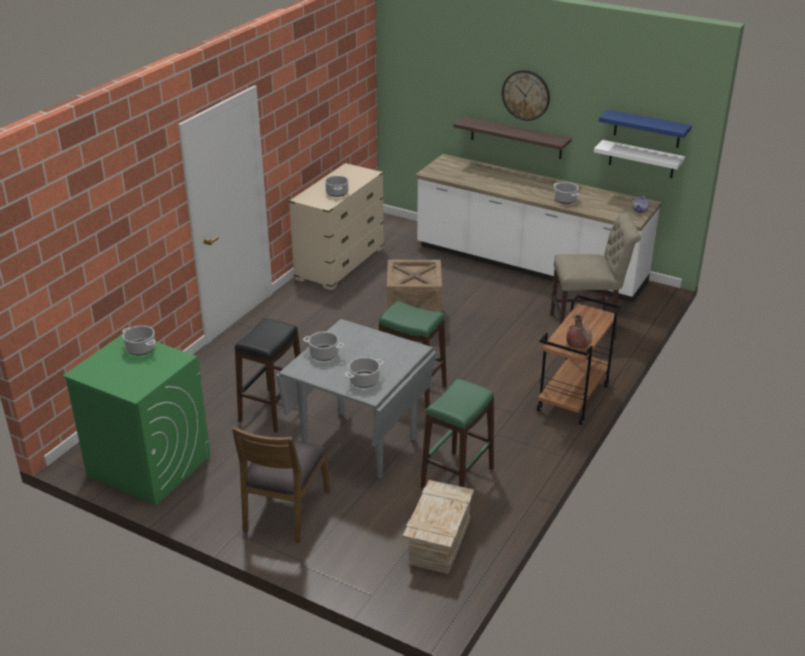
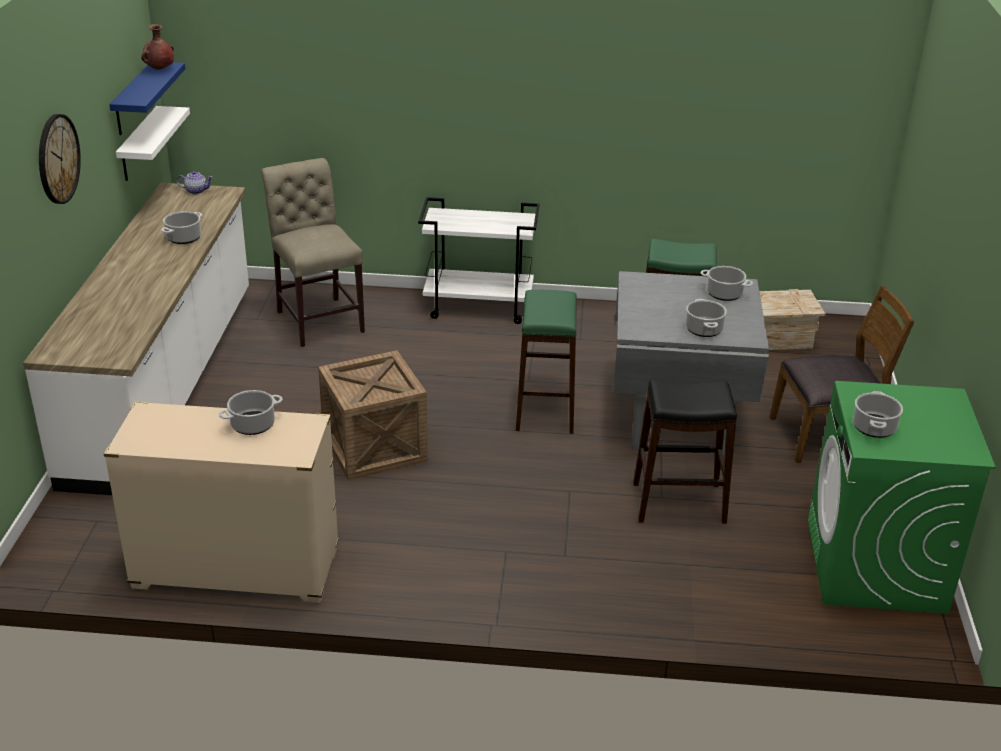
camera: 115 degrees left, 0 degrees up
(516, 137) = (66, 238): shelf -> none
(573, 399) = (479, 307): brown cart -> white cart
(577, 347) = (516, 218): brown vase -> brown vase (159, 70)

